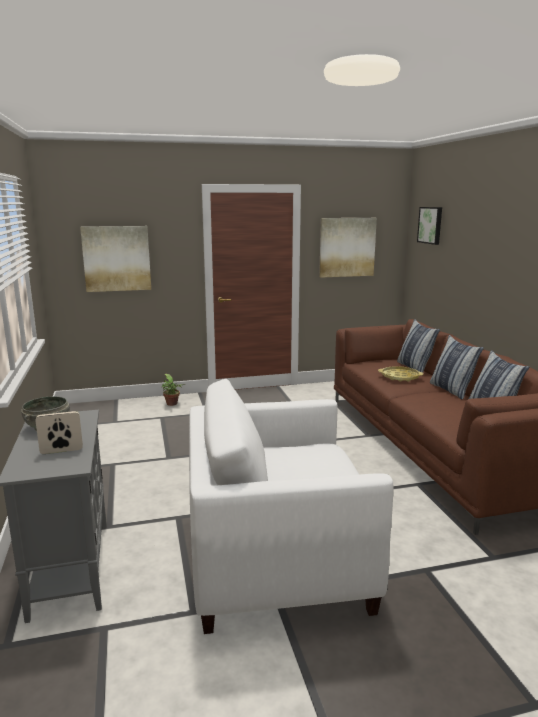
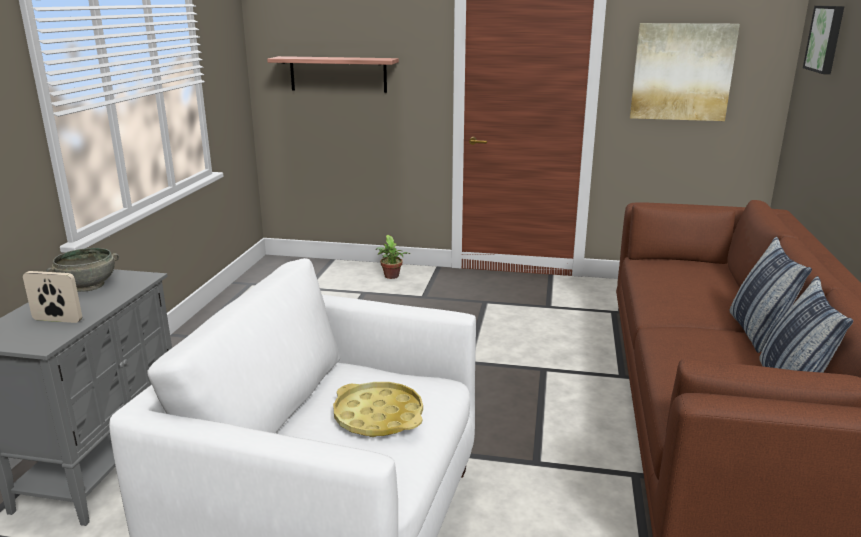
camera: 25 degrees right, 5 degrees up
(116, 258) = (338, 74): picture -> shelf
(400, 377) = (685, 294): yellow tray -> yellow tray (378, 416)
(415, 368) = (731, 282): pillow -> none

